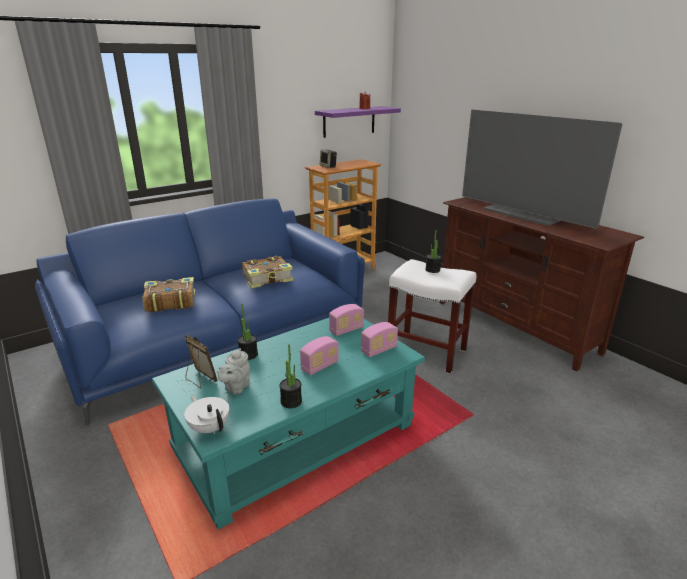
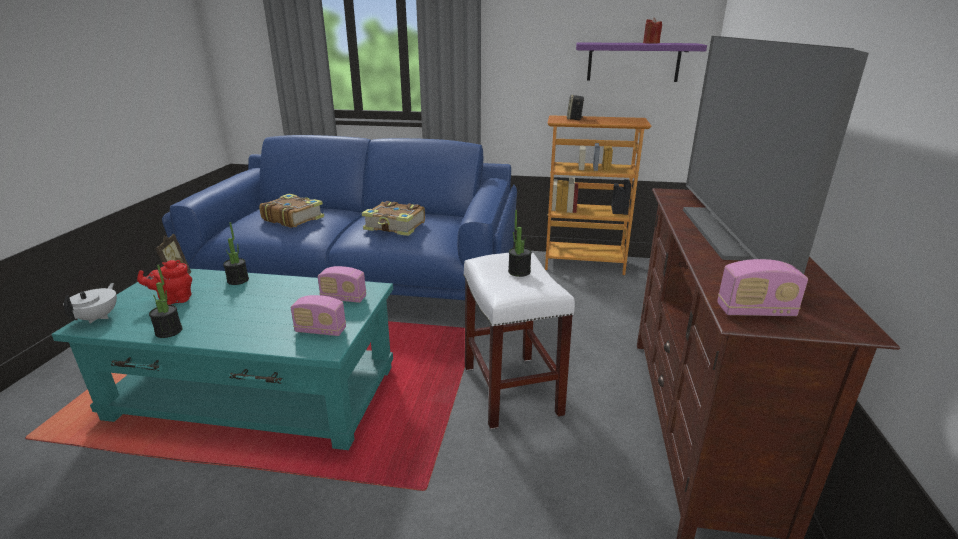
camera: 45 degrees right, 0 degrees up
(236, 387) = (173, 300): grey teapot -> red teapot
(320, 366) = (250, 317): radio -> radio (755, 311)

